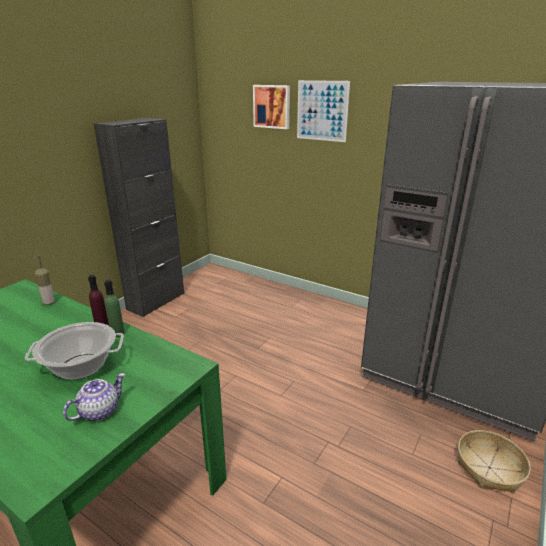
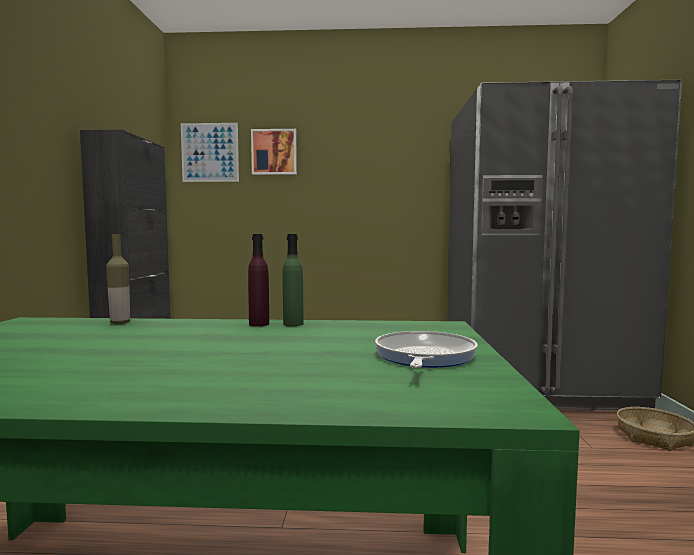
camera: 30 degrees left, 20 degrees down
(80, 367) = (306, 343): cooking pot -> none
(99, 411) = (423, 357): teapot -> frying pan
(322, 111) = (336, 154): picture -> picture (210, 152)

